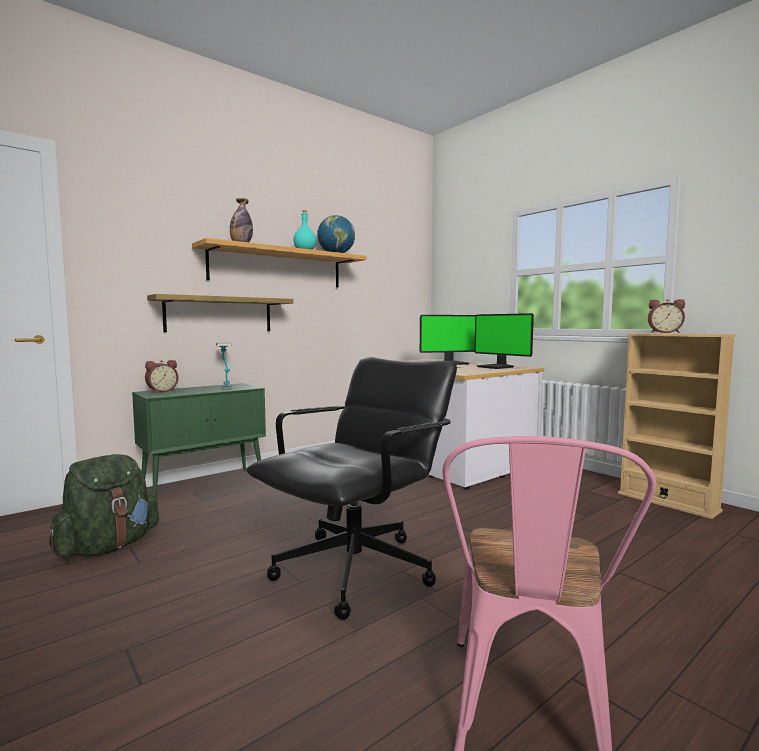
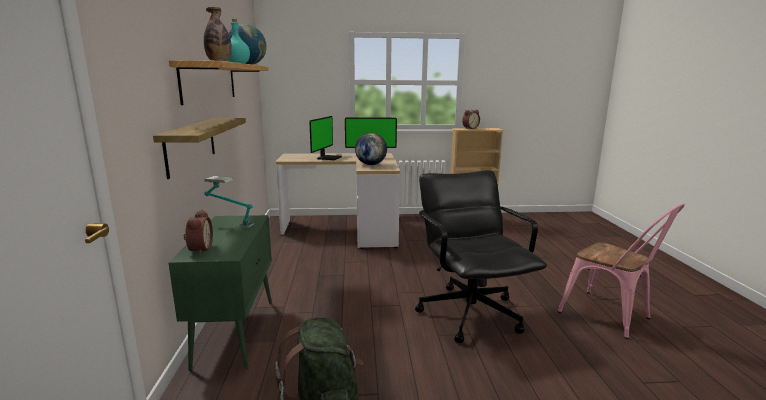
camera: 55 degrees left, 10 degrees up
(462, 370) = (371, 164): none -> globe

